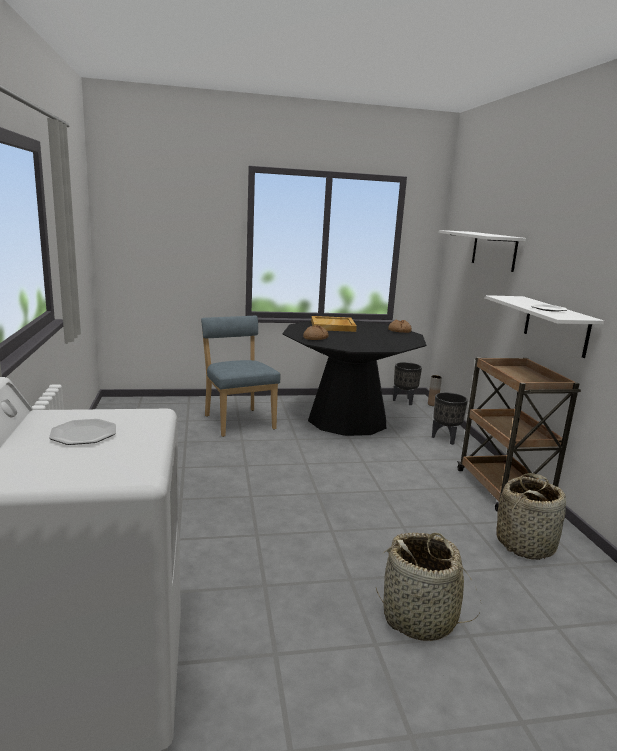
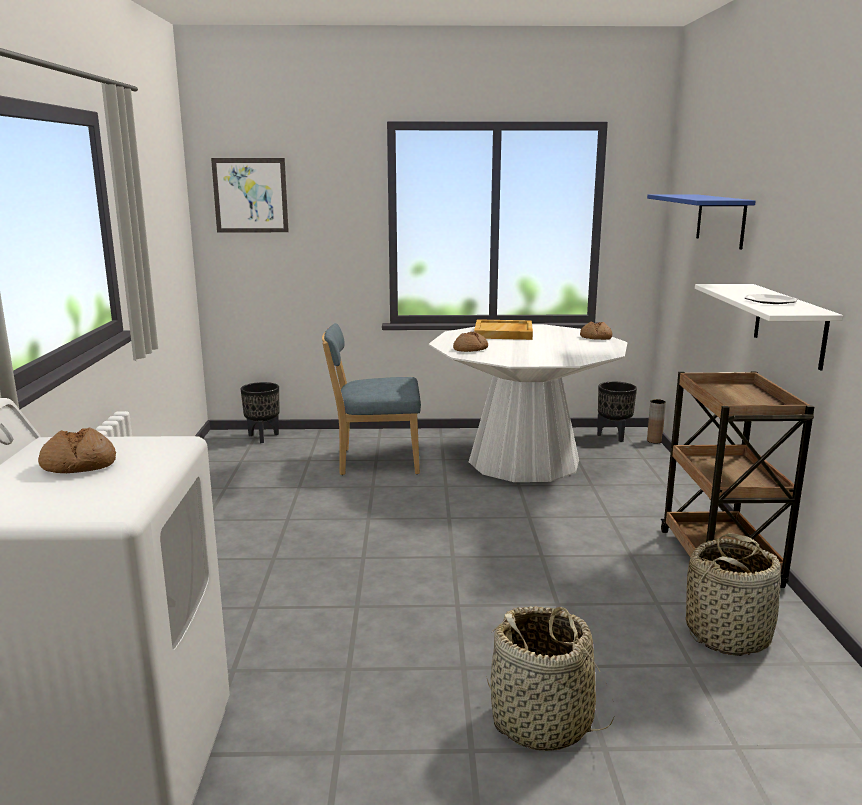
camera: 10 degrees right, 0 degrees up
(83, 434) = (78, 465): plate -> bread
(140, 216) = (250, 195): none -> picture
(238, 421) = (374, 461): blue chair -> blue chair turned 75 degrees counterclockwise
(347, 420) = (523, 461): black dining table -> white dining table
(445, 439) = (658, 488): black planter -> black planter (263, 437)
(494, 250) = (720, 220): white shelf -> blue shelf

